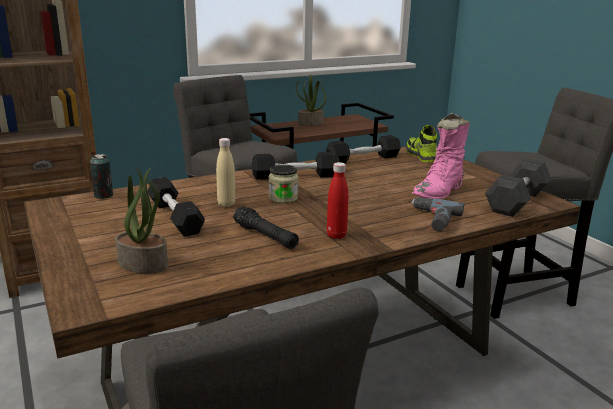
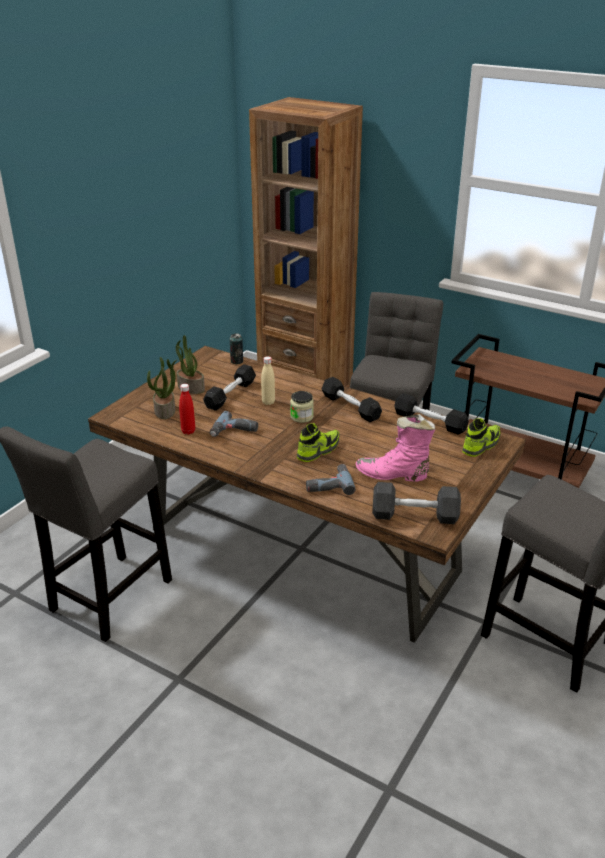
camera: 60 degrees right, 10 degrees up
(265, 236) = (234, 432): black flashlight -> power drill
(310, 124) = (531, 369): potted plant -> potted plant (190, 388)
(336, 235) = (260, 455): red bottle -> red bottle (188, 431)
(361, 208) = (318, 450): none -> shoe

